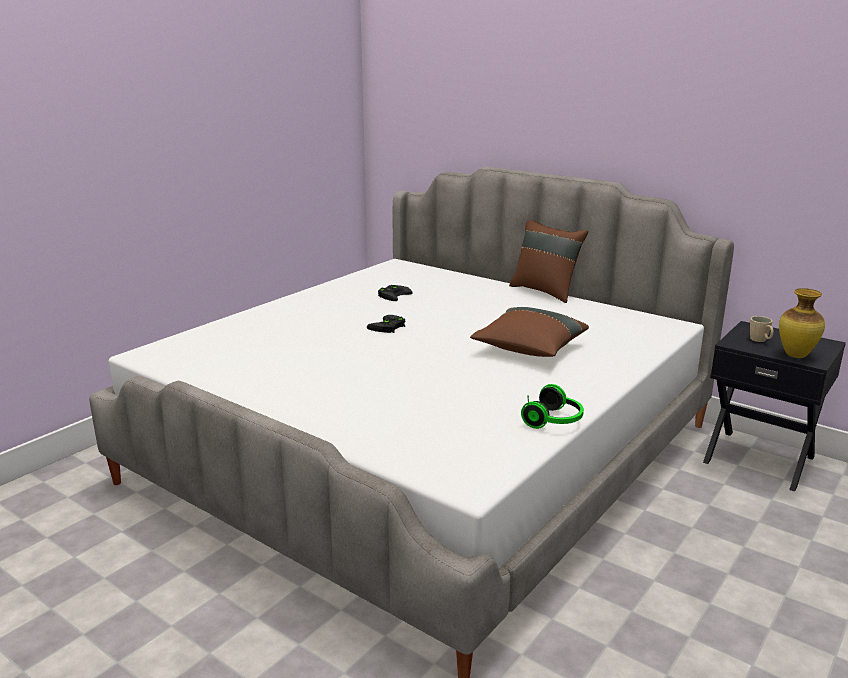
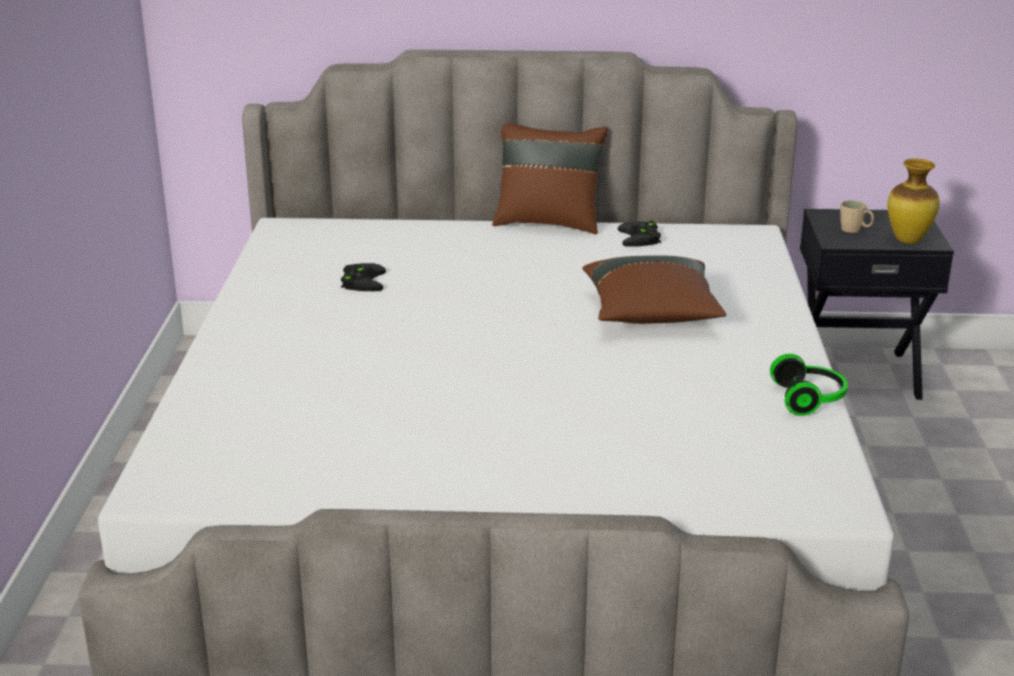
camera: 35 degrees left, 5 degrees up
(388, 327) = (436, 334): black game controller -> black game controller (641, 238)

